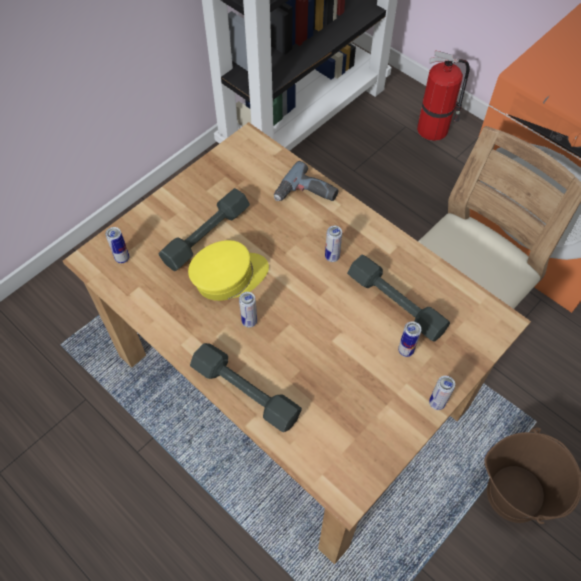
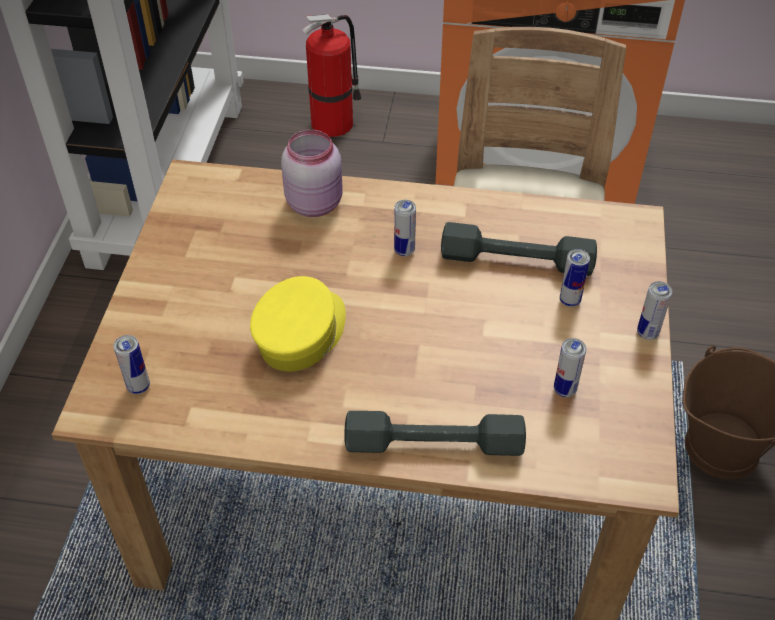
camera: 35 degrees left, 10 degrees down
(206, 235) = (229, 304): grey dumbbell -> none
(249, 321) = (370, 368): can -> can (564, 390)
(306, 195) = (315, 203): power drill -> pink jar

